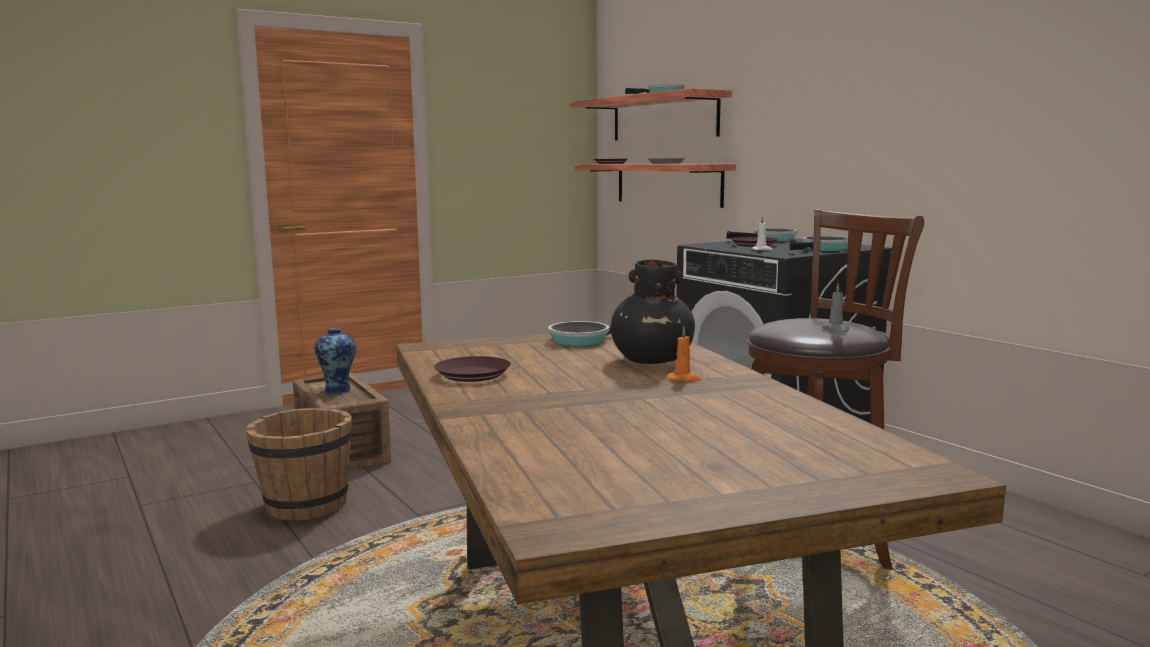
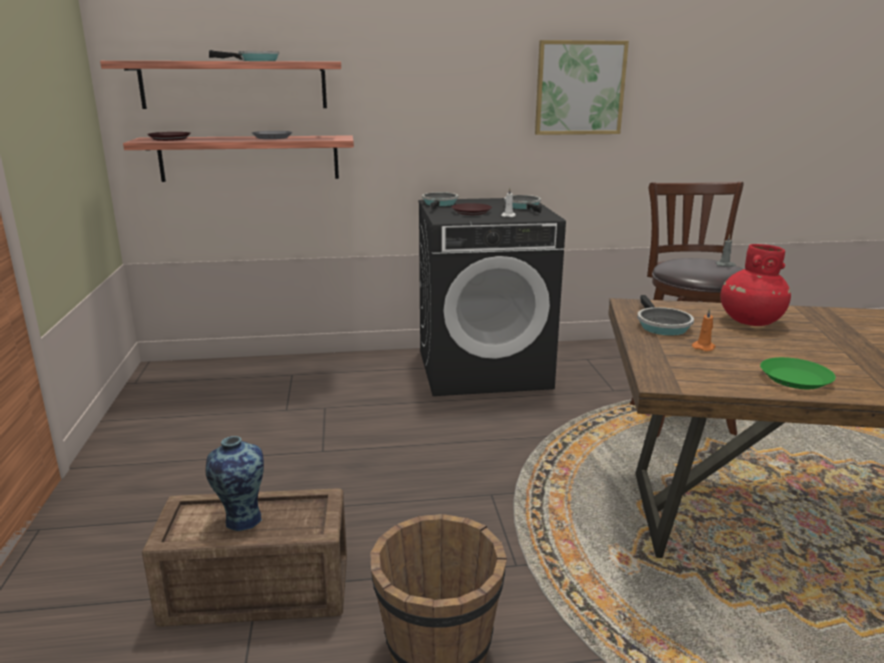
camera: 65 degrees left, 10 degrees up
(472, 375) = (795, 379): brown plate -> green plate
(651, 360) = (750, 321): black vase -> red vase
(684, 379) = (814, 324): orange candle -> orange candle (704, 347)
(963, 101) = (579, 88): none -> picture

